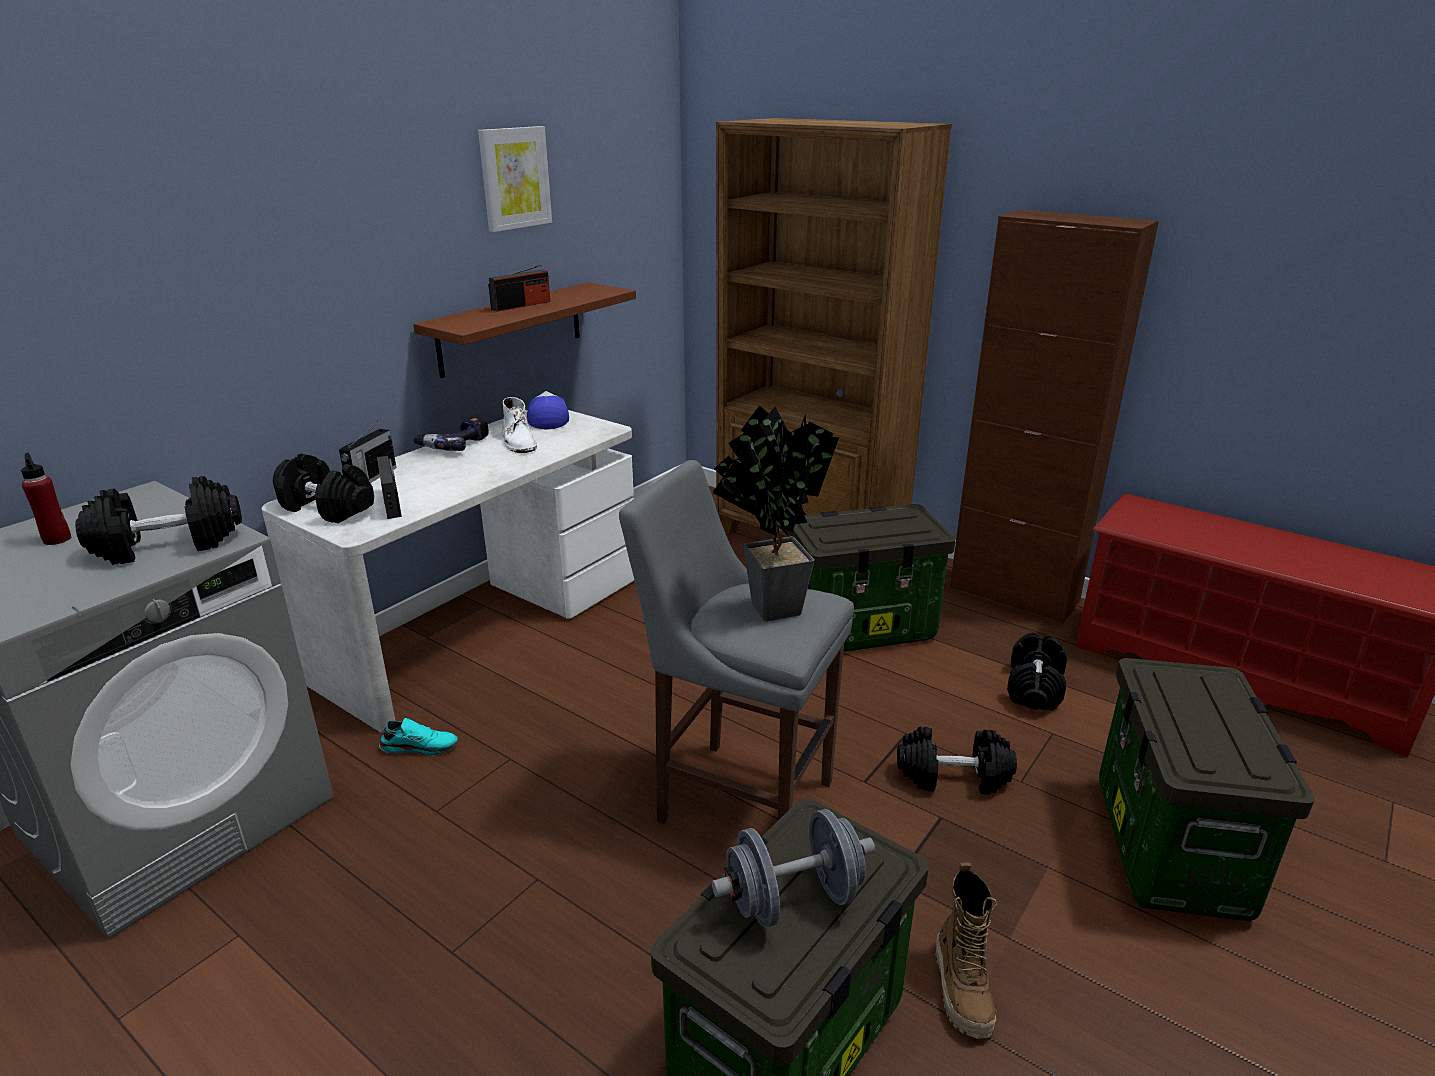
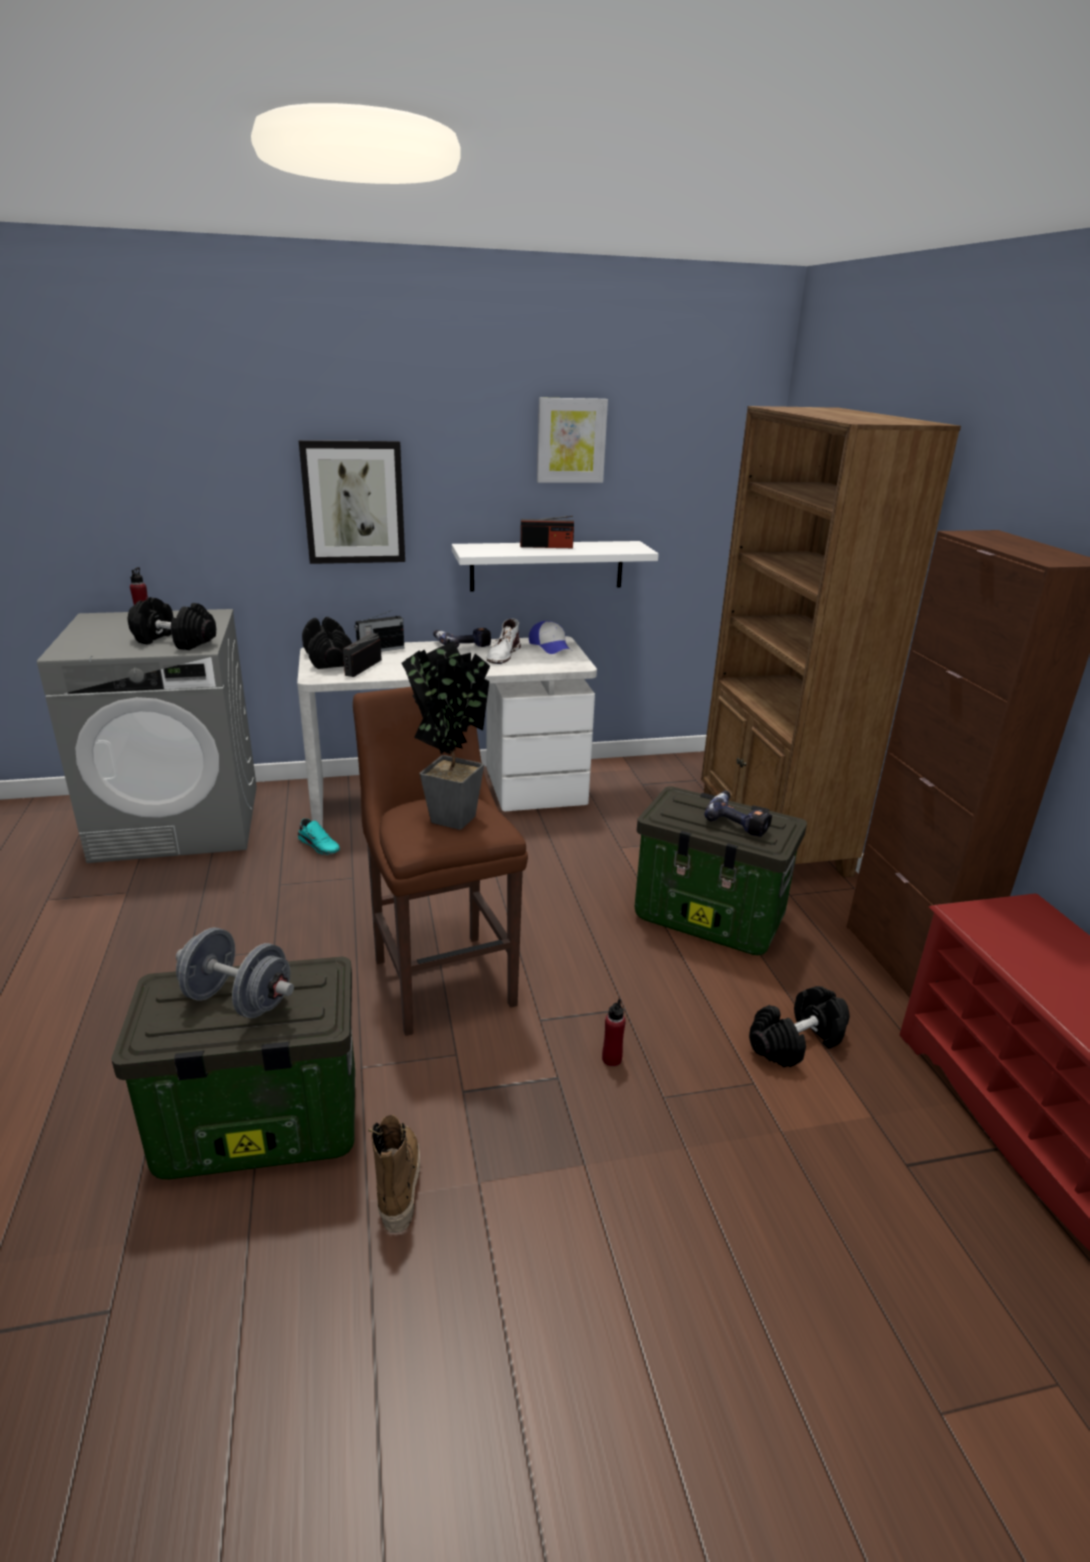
camera: 40 degrees right, 0 degrees up
(292, 292) = (353, 502): none -> picture
(511, 328) = (547, 565): brown shelf -> white shelf
(548, 419) = (550, 646): cap -> cap turned 120 degrees clockwise
(738, 797) = (442, 977): grey stool -> brown stool
(884, 523) = (738, 821): none -> power drill
(953, 777) = (611, 1059): black dumbbell -> red bottle
(962, 989) = (397, 1184): boot -> boot turned 135 degrees clockwise
(1172, 849) = (714, 1232): storage box -> none

